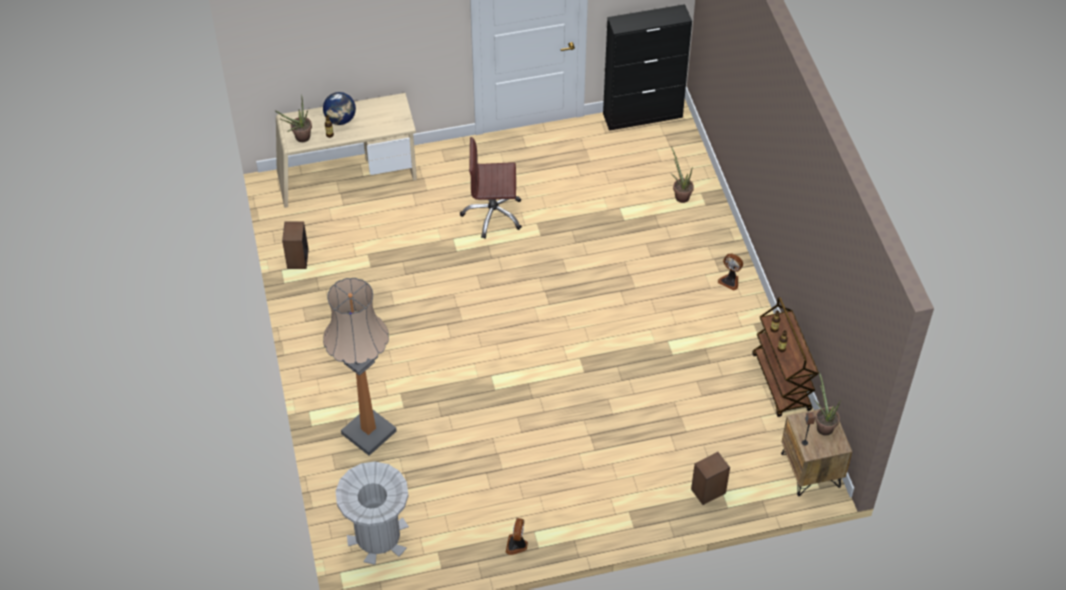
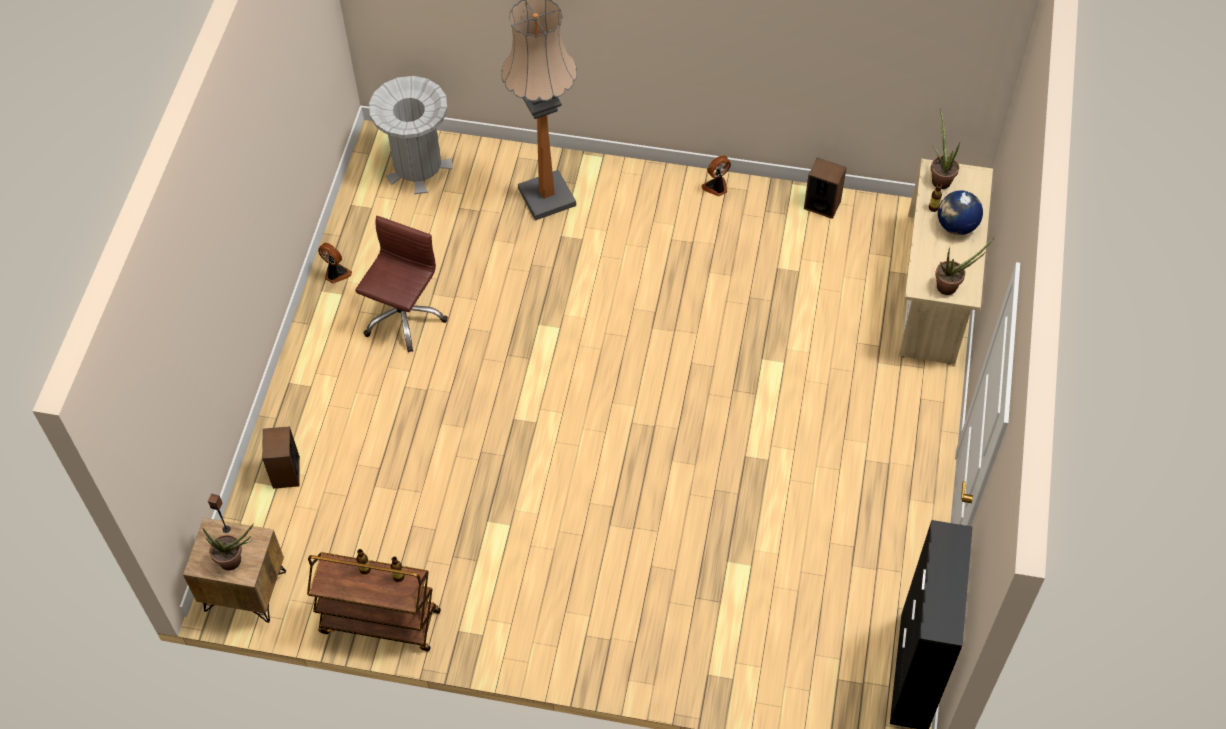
camera: 115 degrees right, 5 degrees up
(493, 215) = (803, 417): brown office chair -> brown office chair (403, 317)
(680, 195) = (740, 650): potted plant -> potted plant (951, 286)
(730, 280) = (564, 641): fan -> fan (716, 187)

